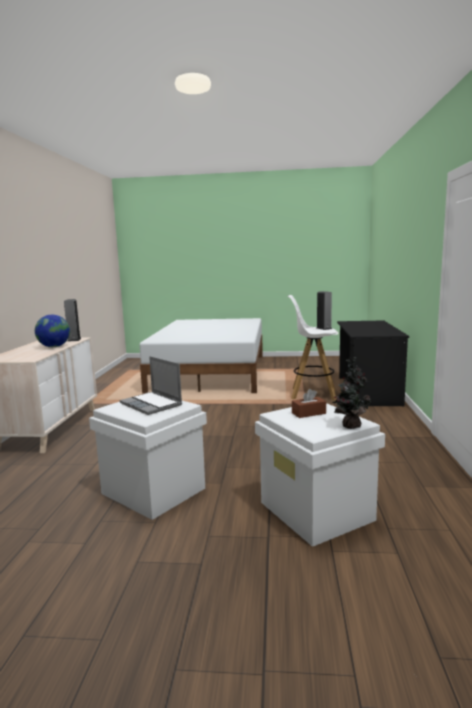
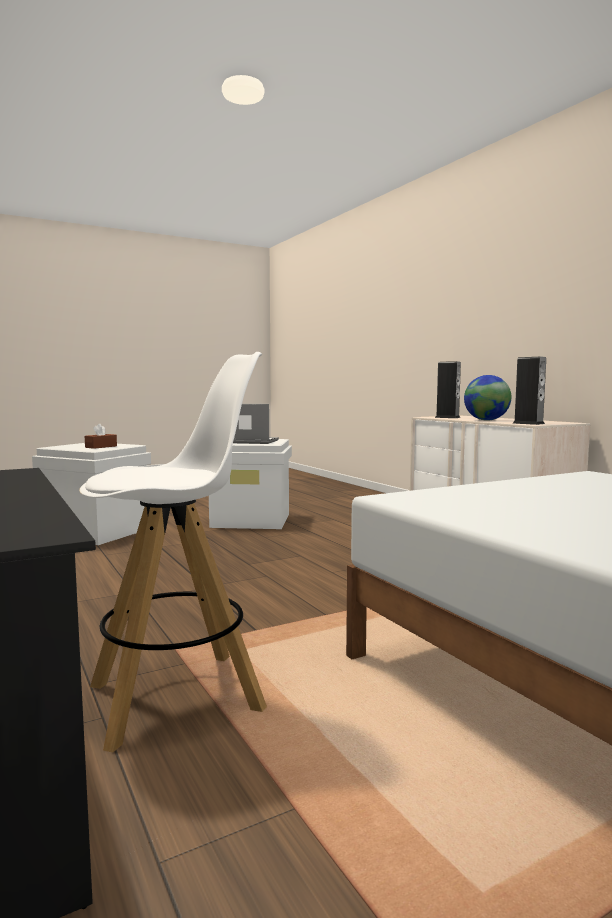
camera: 145 degrees right, 5 degrees down
(324, 328) = (133, 473): speaker -> speaker (447, 417)
(350, 425) = (63, 446): potted plant -> none

